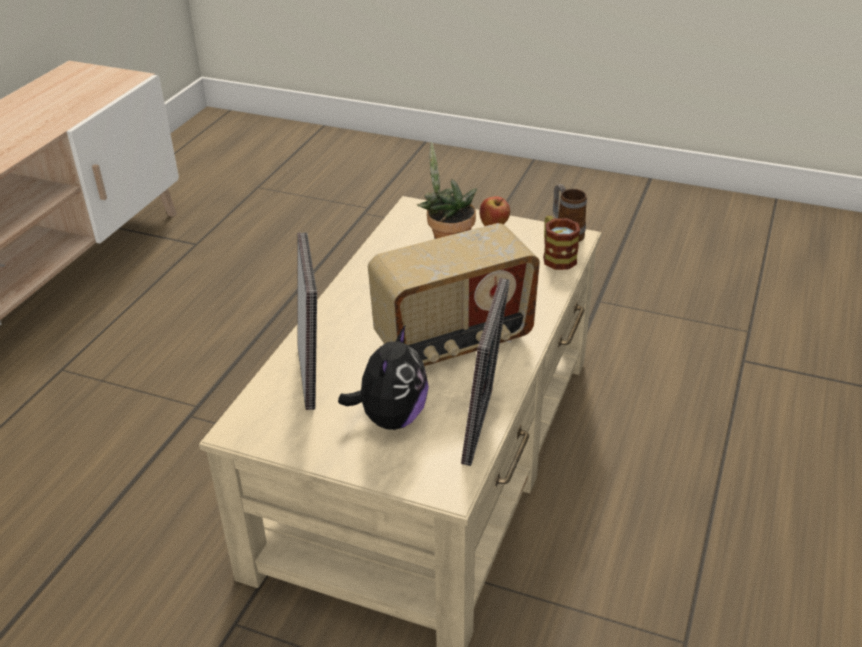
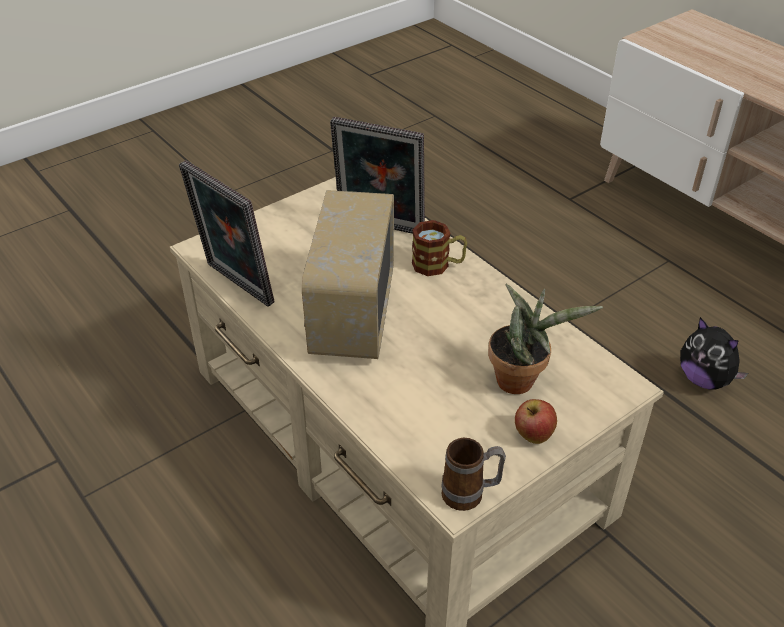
camera: 120 degrees right, 5 degrees up
(391, 418) = (294, 247): plush toy -> plush toy (704, 379)
(556, 256) = (429, 457): mug -> mug (438, 265)

